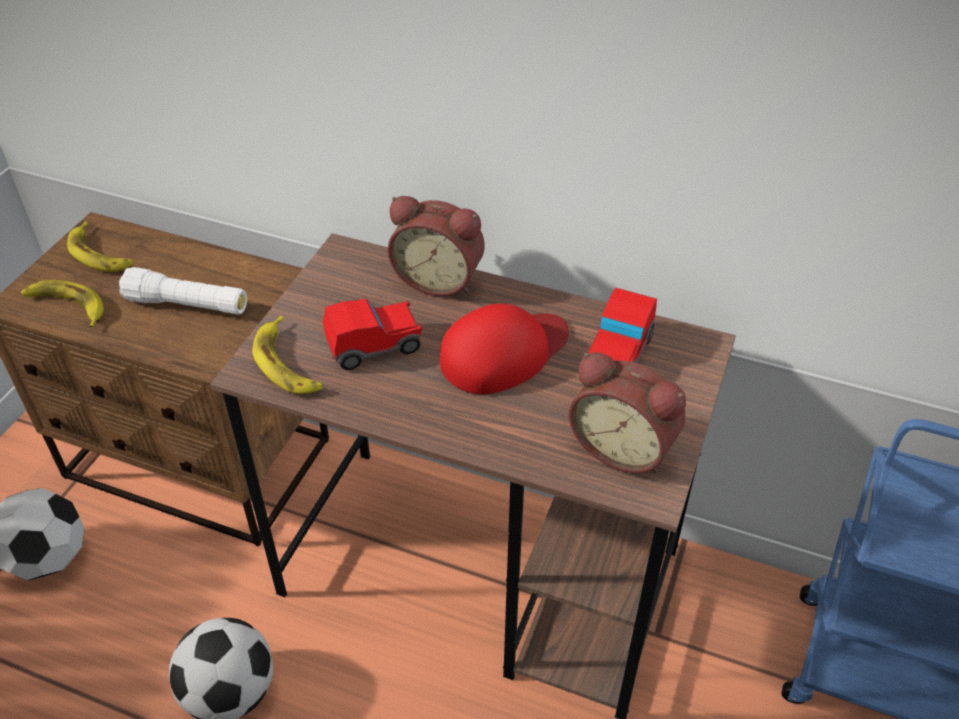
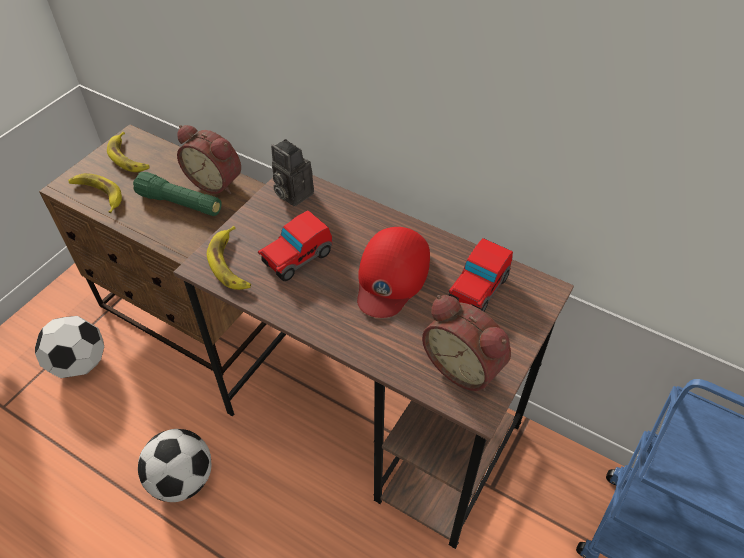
camera: 10 degrees right, 5 degrees up
(187, 305) = (180, 204): white flashlight -> green flashlight
(348, 268) = (291, 194): none -> camera
(375, 347) = (297, 258): toy car -> toy car turned 150 degrees clockwise
(439, 279) = (357, 210): alarm clock -> alarm clock (216, 181)
(504, 353) = (391, 276): red cap -> red cap turned 135 degrees clockwise

